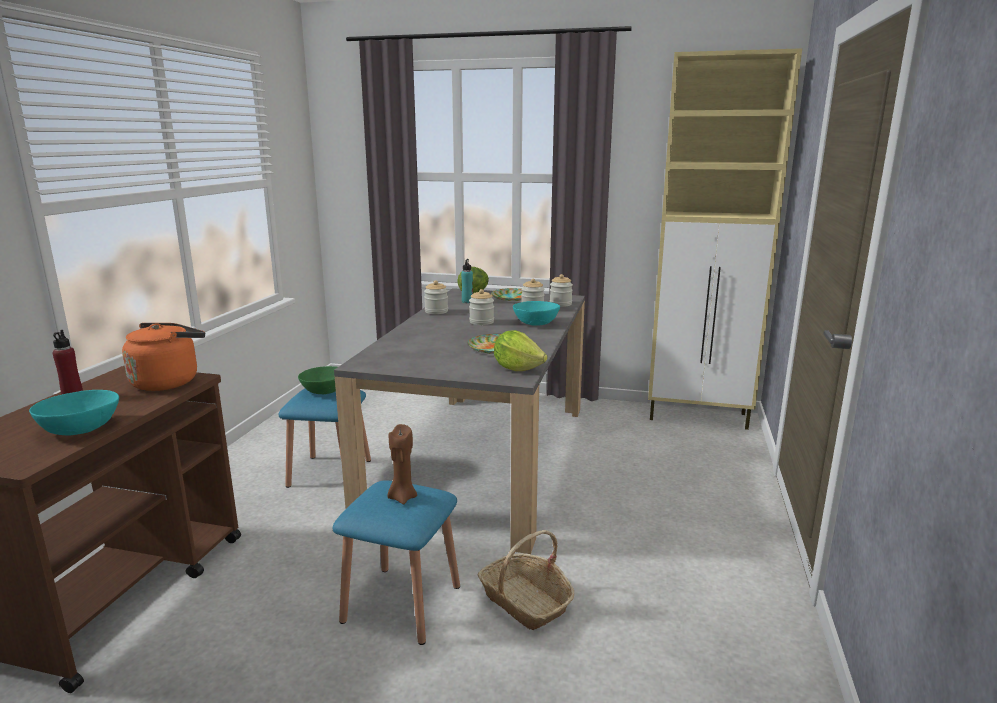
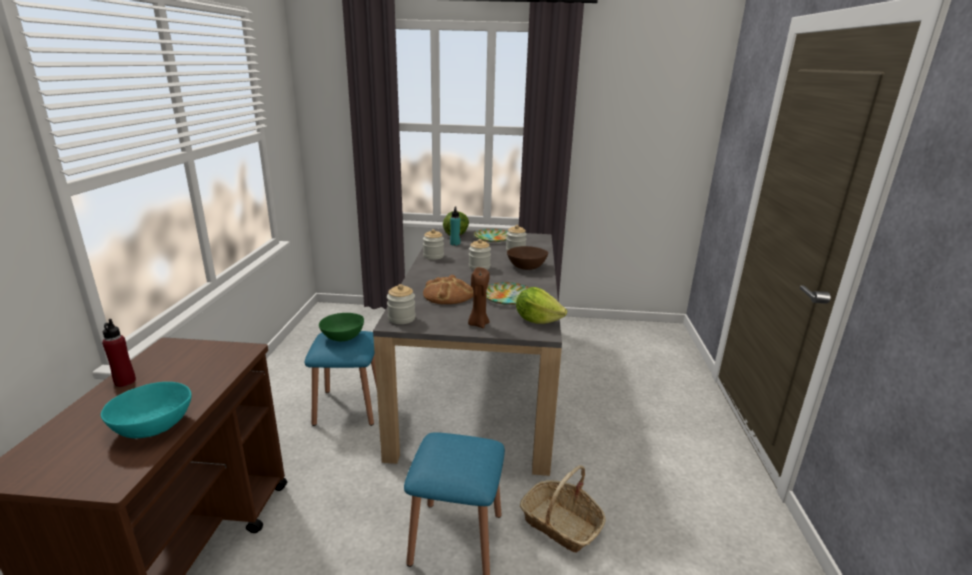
camera: 10 degrees left, 5 degrees up
(168, 381) = (219, 356): orange kettle -> none
(402, 497) = (462, 453): brown candle -> brown candle (478, 324)
(432, 343) = (448, 294): none -> bread
(535, 323) = (526, 267): turquoise bowl -> brown bowl
(560, 304) = (536, 244): jar -> jar (401, 318)
(699, 417) = (640, 330): beige cabinet -> none

